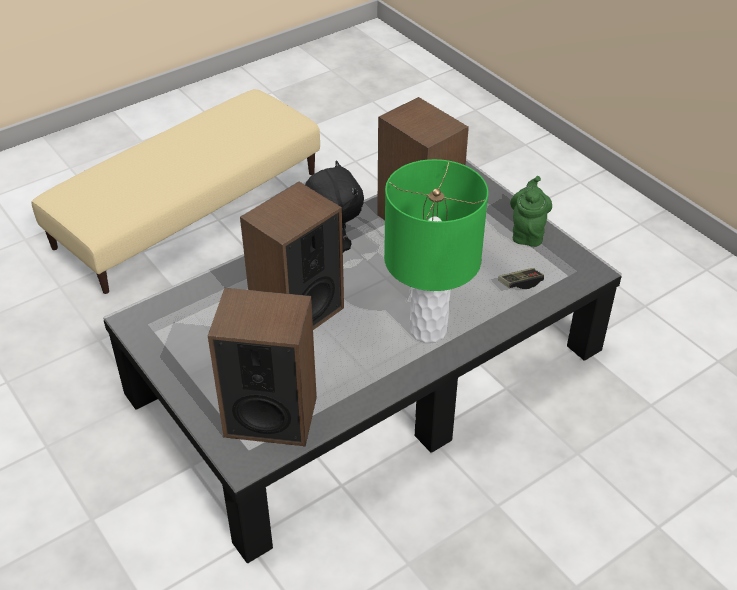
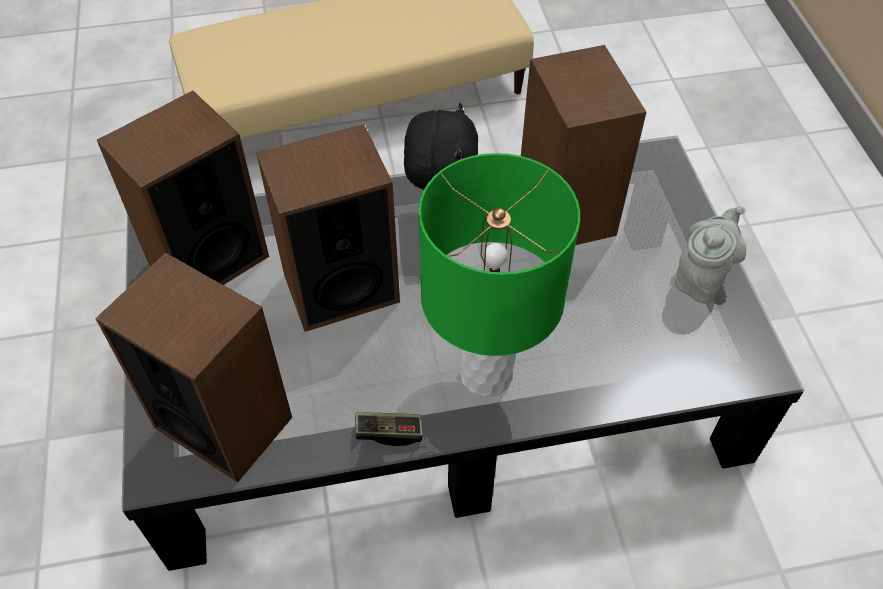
camera: 25 degrees right, 10 degrees up
(188, 326) = (207, 259): none -> speaker
(520, 283) = (648, 352): game controller -> game controller (389, 432)
(527, 233) = (701, 278): green teapot -> grey teapot

